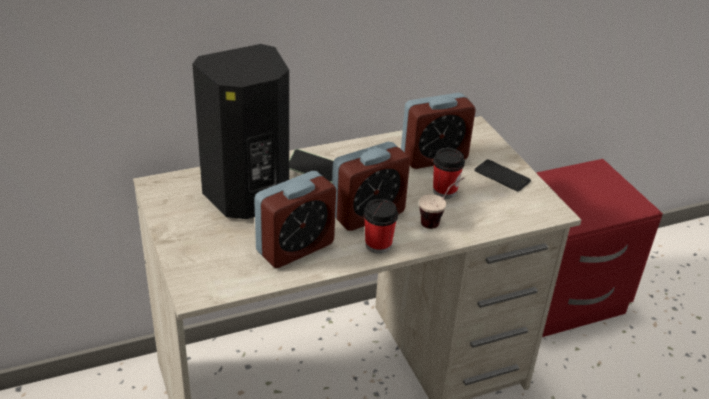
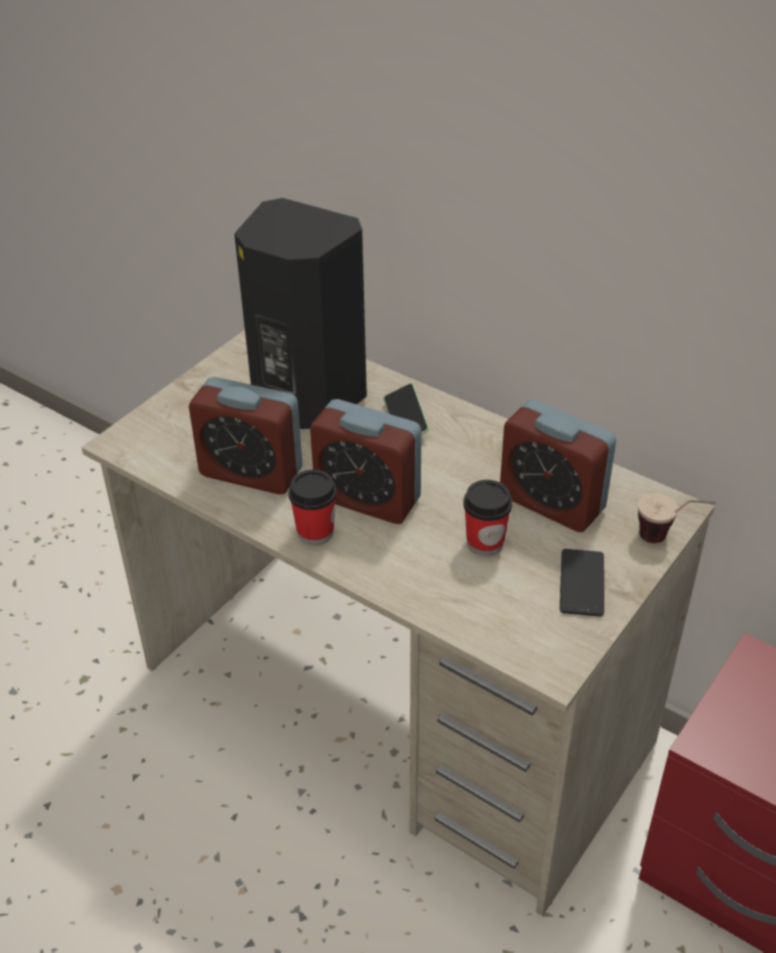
camera: 60 degrees right, 5 degrees up
(439, 220) = (415, 562): cup -> cup (668, 539)

